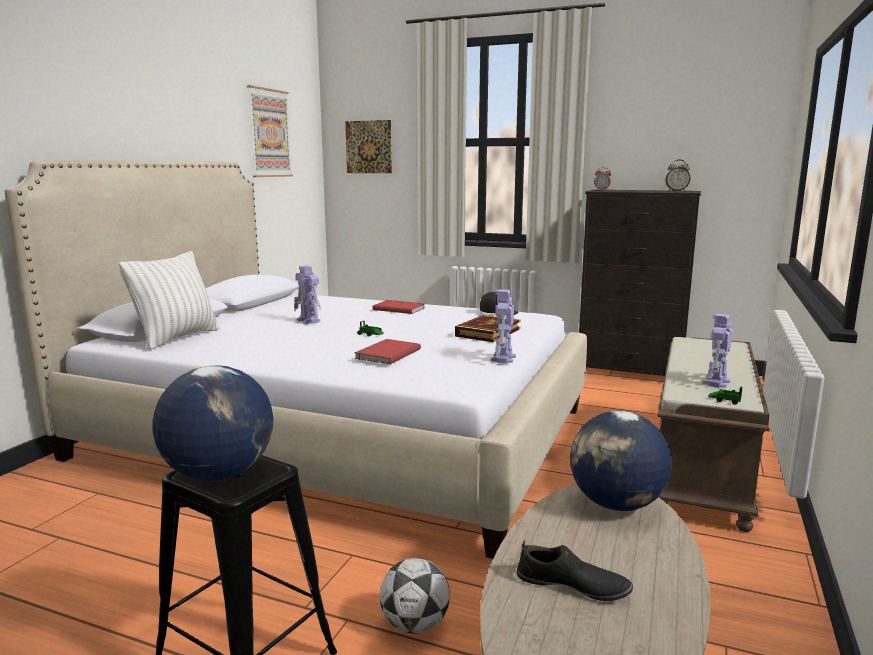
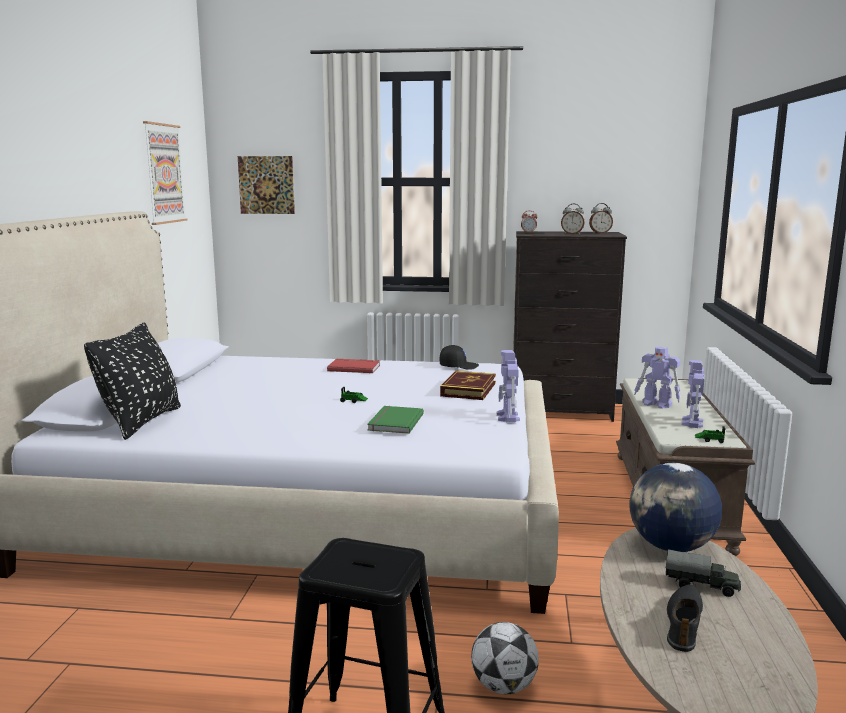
camera: 15 degrees left, 0 degrees up
(177, 338) = (141, 422): white pillow -> black pillow
(218, 474) = (354, 568): globe -> none
(309, 321) = (270, 389): toy robot -> toy robot (657, 404)
(386, 354) = (394, 422): red book -> green book
(572, 586) = (685, 623): black shoe -> black shoe turned 75 degrees counterclockwise
(621, 550) = (701, 586): none -> toy truck
(644, 191) = (572, 234): none -> alarm clock

